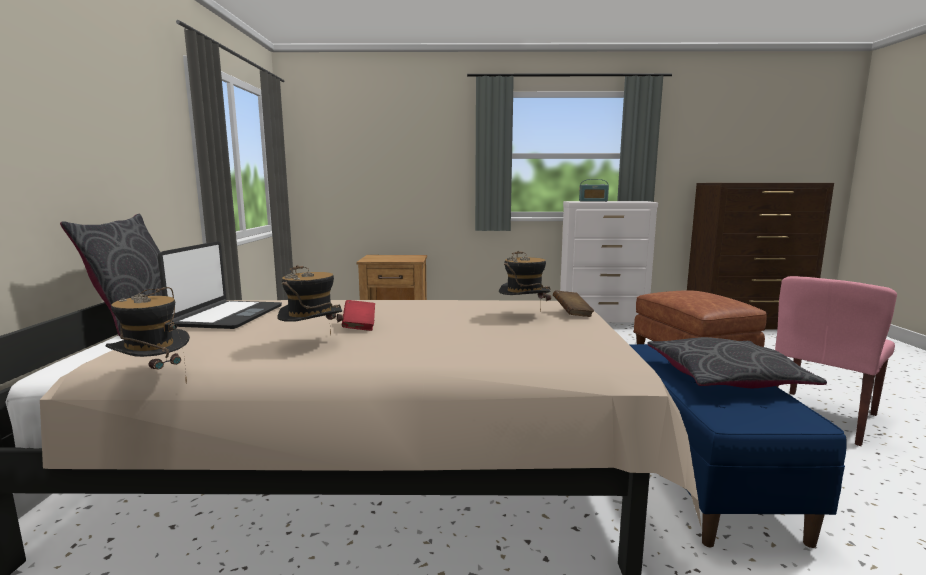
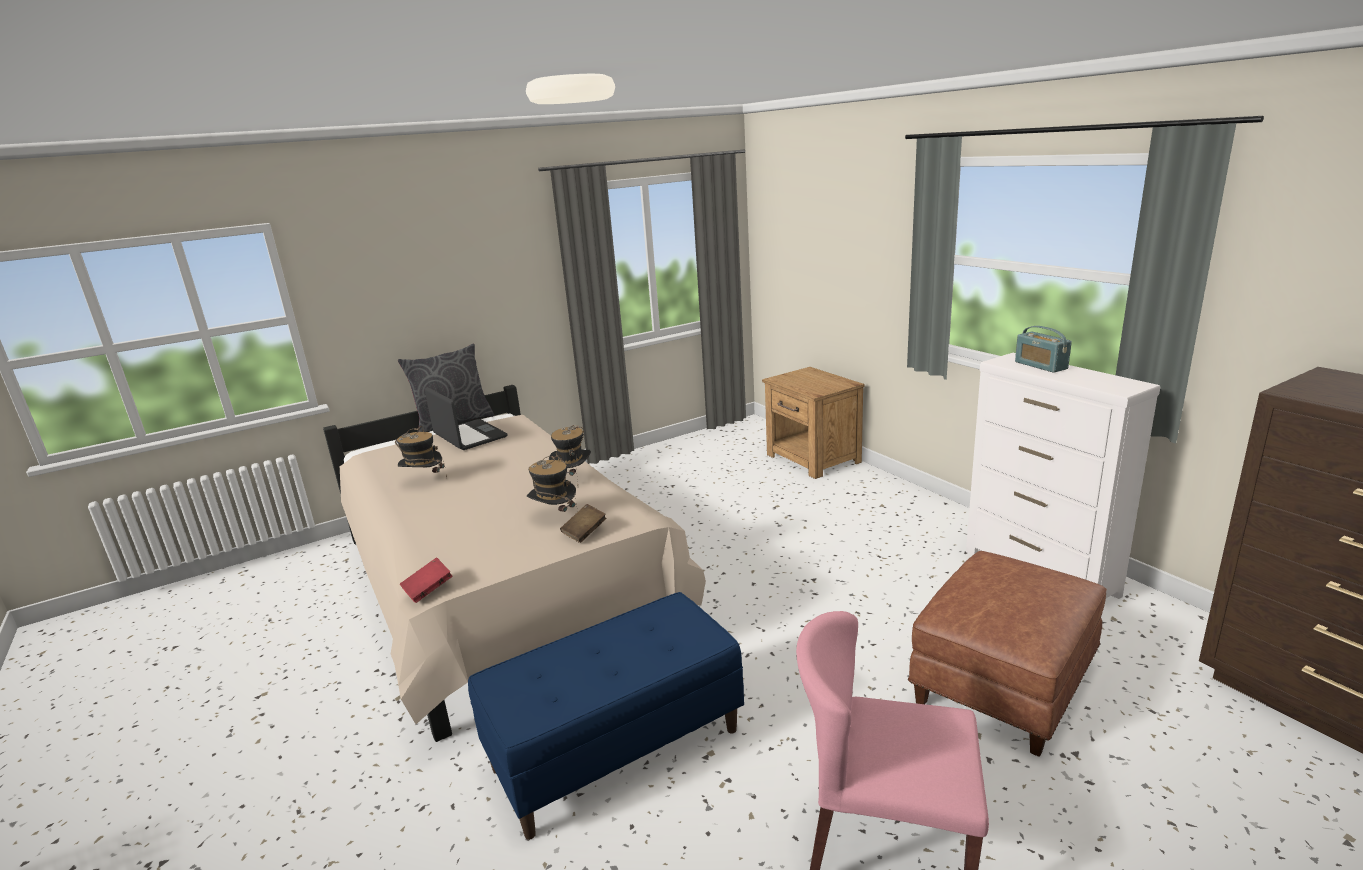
camera: 60 degrees right, 10 degrees up
(154, 381) = (355, 476): hat -> hat (573, 479)
(227, 316) = (469, 436): laptop -> laptop turned 105 degrees counterclockwise
(359, 326) = (474, 477): red book -> red book (428, 590)
(725, 378) = (612, 666): grey pillow -> none

